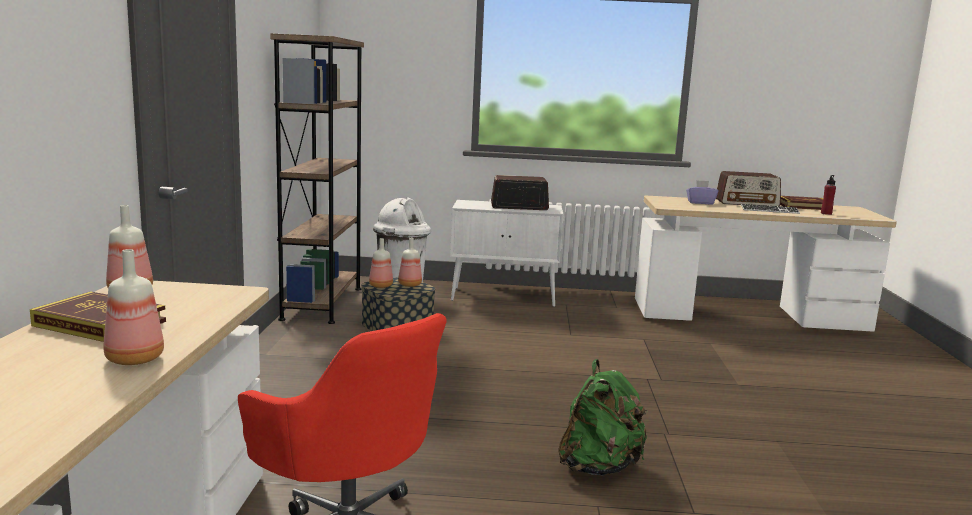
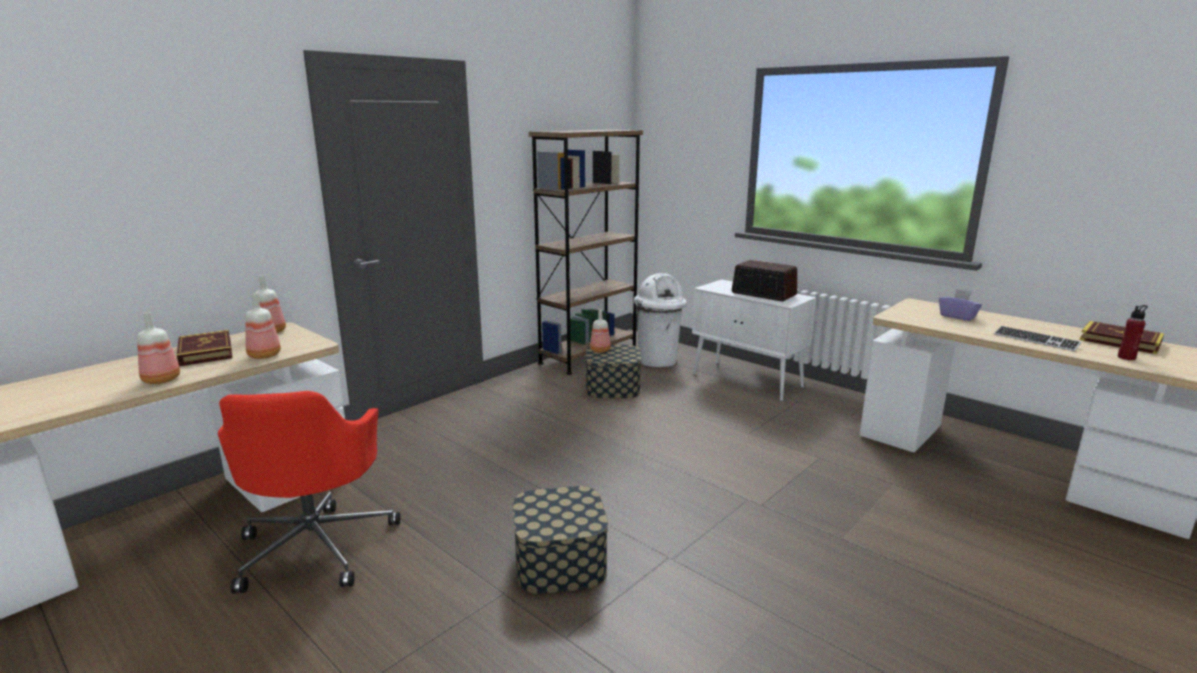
camera: 40 degrees right, 5 degrees up
(409, 285) = (623, 354): bottle -> bottle (263, 355)
(599, 467) = (560, 562): green backpack -> storage box
(747, 203) = (1032, 325): radio -> none

